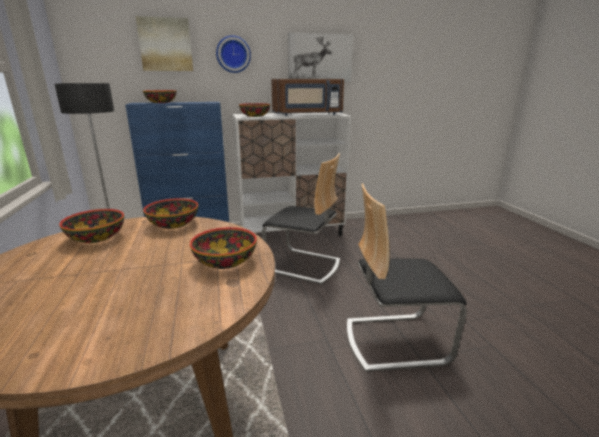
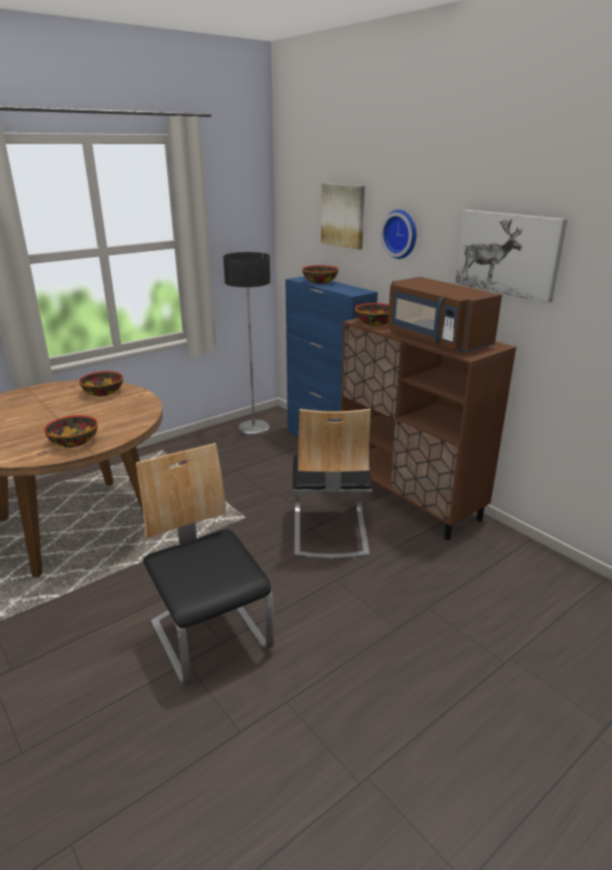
camera: 65 degrees right, 5 degrees up
(174, 224) = (140, 405): bowl -> none
(292, 233) = (409, 498): white cabinet -> brown cabinet

